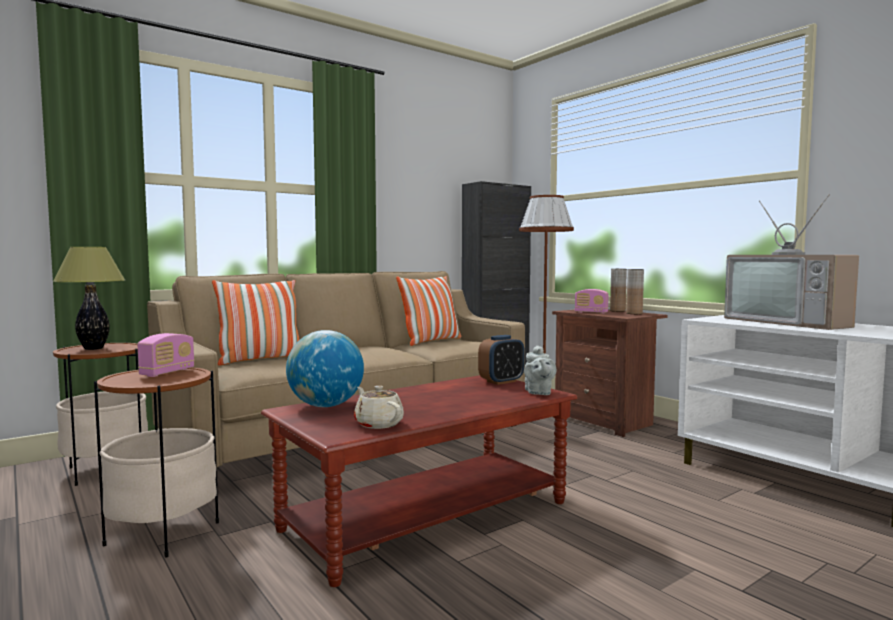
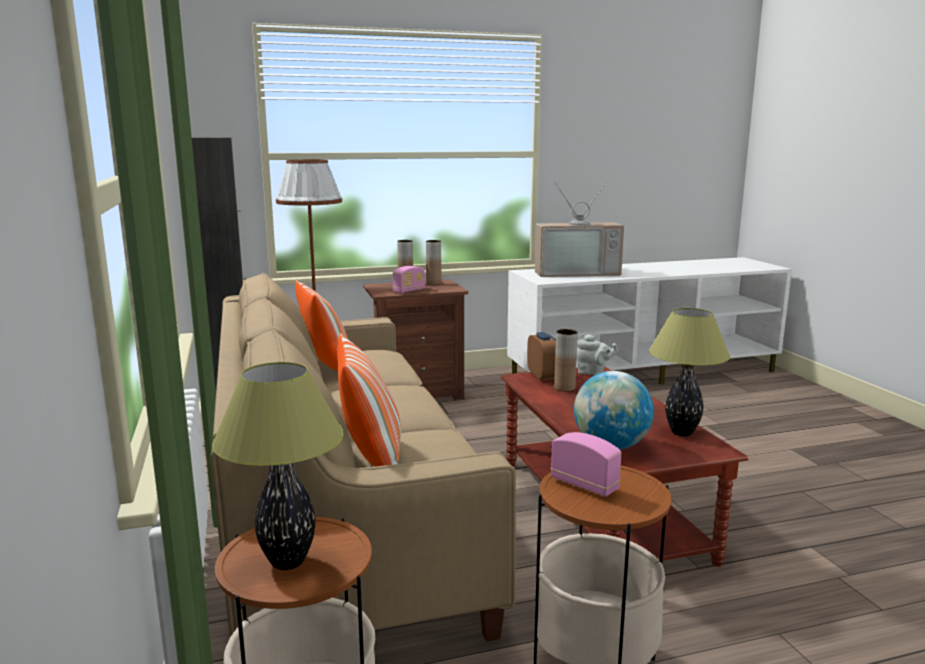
camera: 70 degrees left, 10 degrees up
(378, 424) = (682, 432): beige teapot -> table lamp
(474, 388) = (564, 388): none -> brown vase

